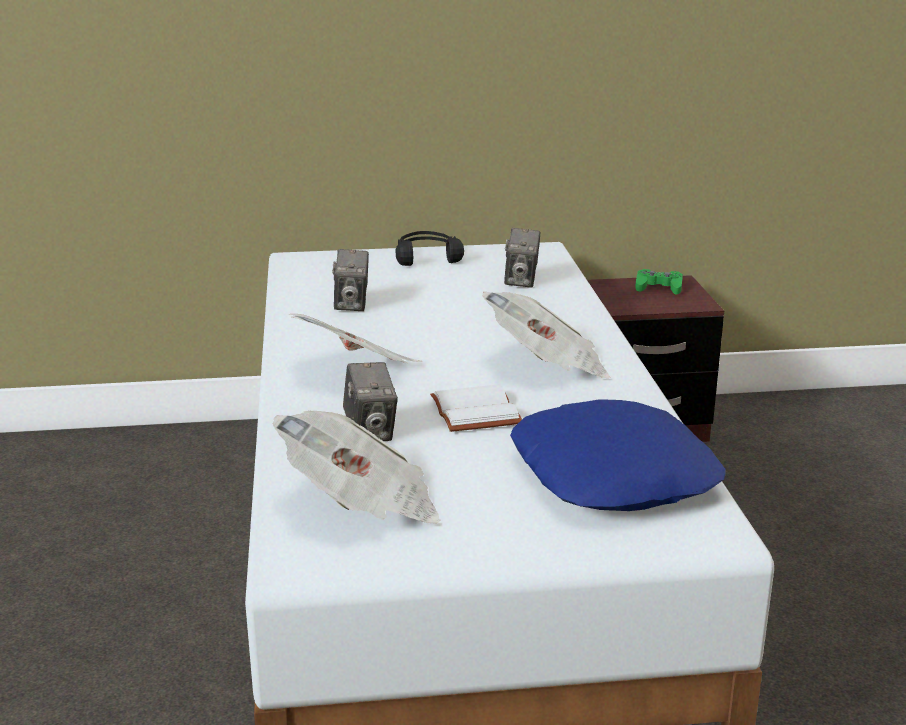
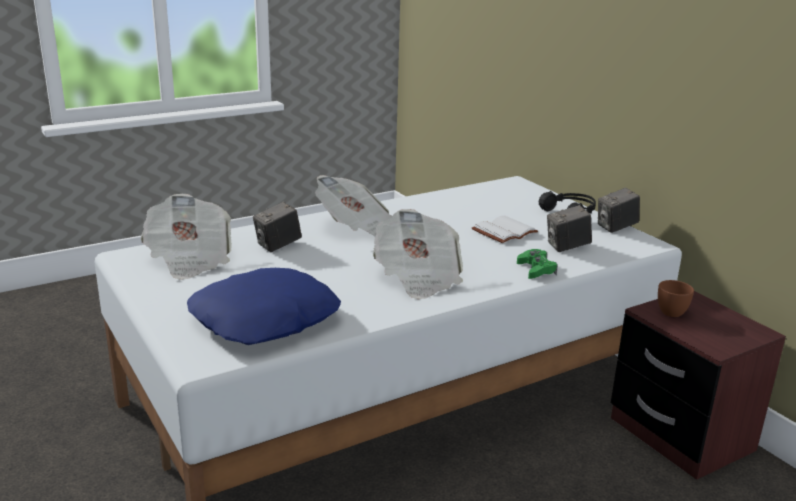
camera: 65 degrees right, 0 degrees up
(352, 304) = (457, 209): camera -> camera (616, 228)
(472, 411) = (326, 266): white book -> white book (504, 231)
(617, 300) = (670, 310): none -> brown cup
(658, 287) = (727, 324): green game controller -> green game controller (536, 270)

